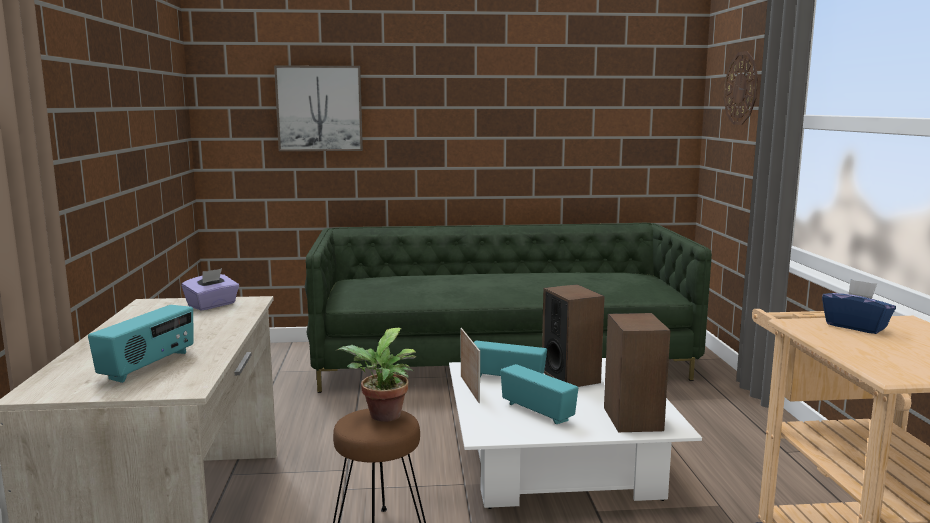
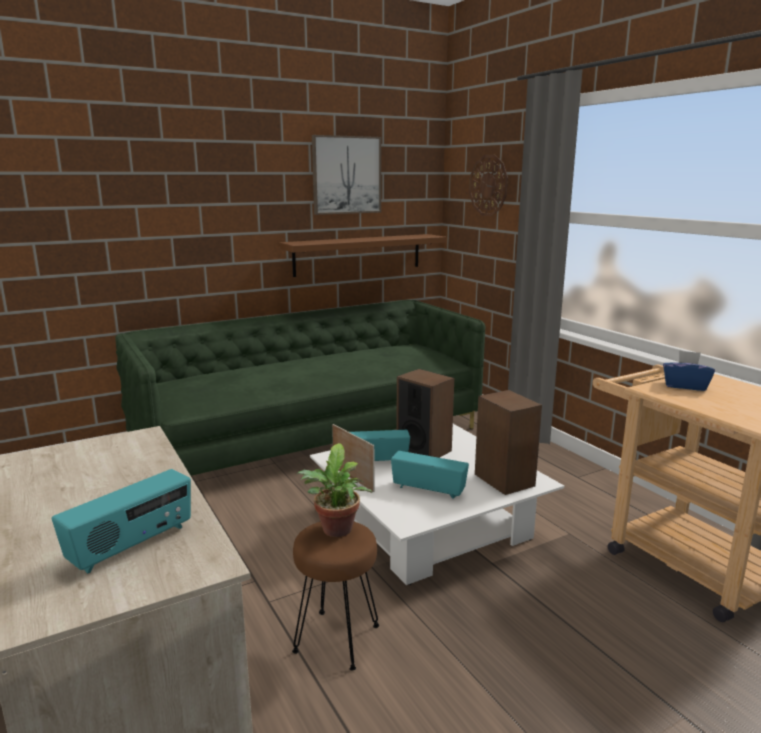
camera: 25 degrees left, 5 degrees up
(149, 366) = (132, 546): radio -> radio turned 45 degrees clockwise
(212, 305) = (105, 449): purple tissue box -> none
(319, 108) = (98, 208): picture -> picture (346, 175)
(588, 167) = (358, 254): none -> brown shelf

